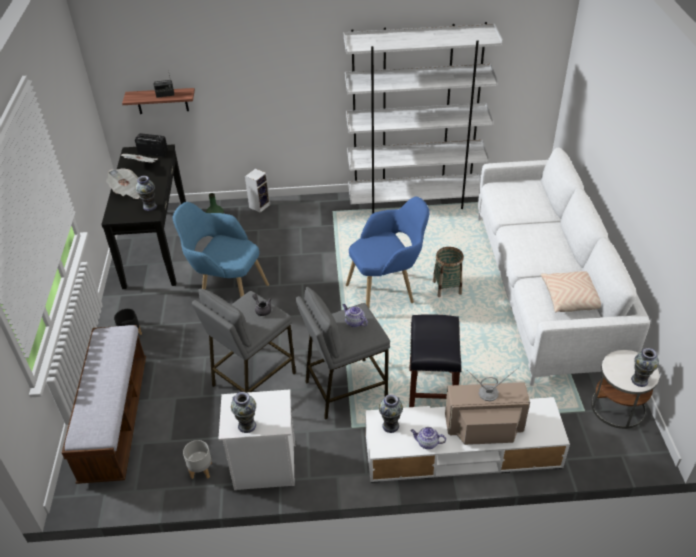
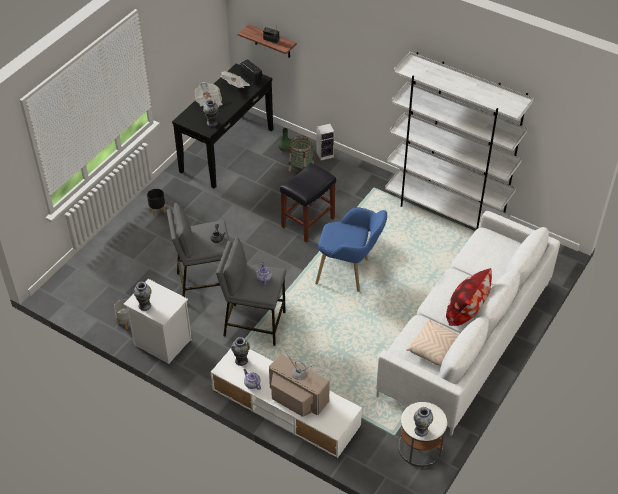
camera: 35 degrees right, 5 degrees up
(115, 419) = (105, 261): bench -> none
(226, 294) = (241, 213): blue armchair -> none
(431, 391) = (306, 359): black stool -> black stool (308, 222)
(447, 288) = (394, 295): basket -> basket (301, 168)
(557, 253) = (467, 311): none -> pillow

